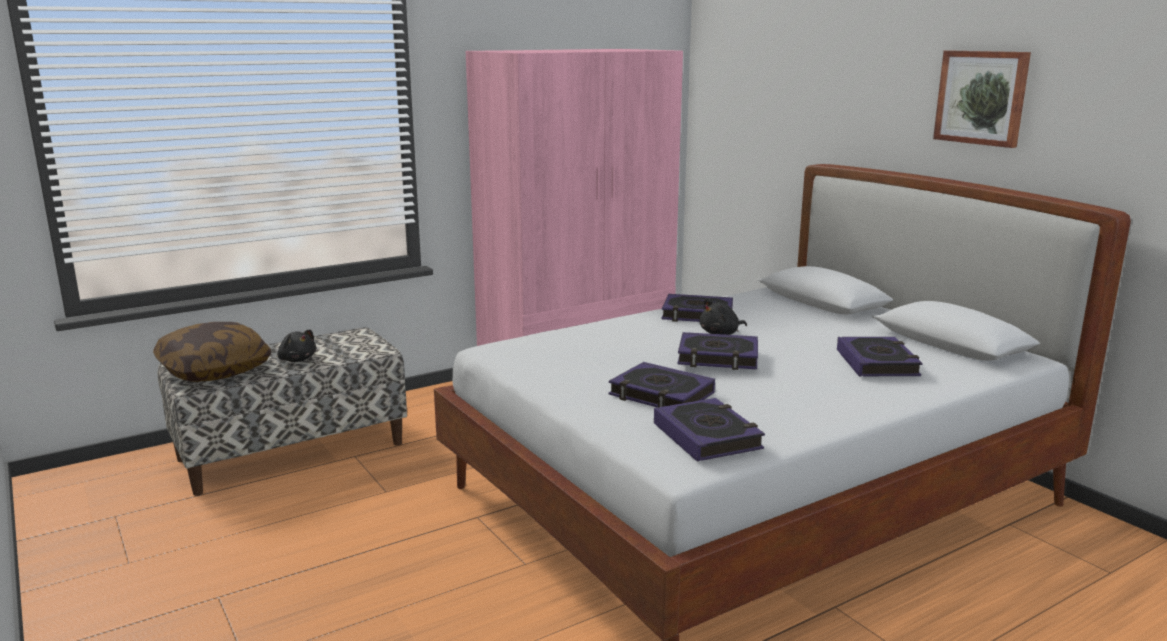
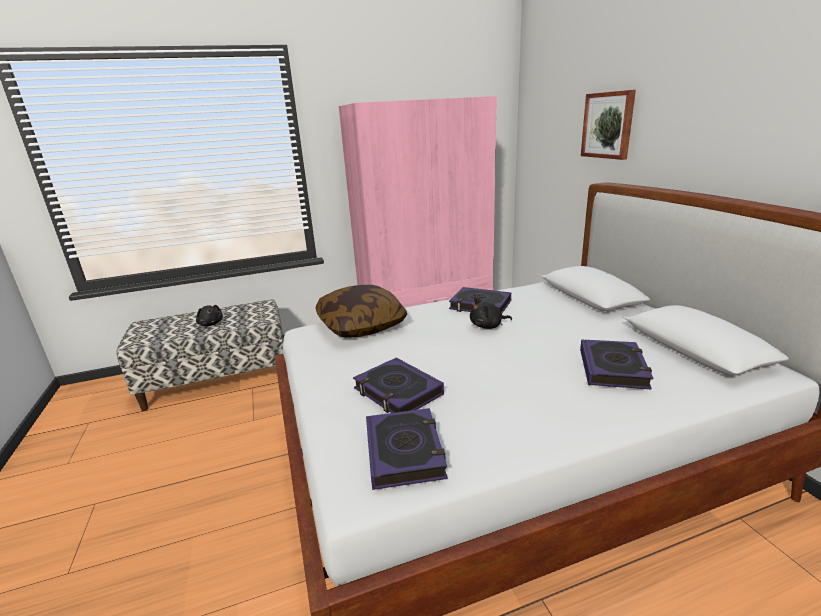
camera: 15 degrees right, 5 degrees up
(215, 370) = (157, 329): pillow -> pillow (361, 325)
(718, 357) = (469, 353): book -> none
(982, 97) = (750, 115): picture -> picture (608, 125)

